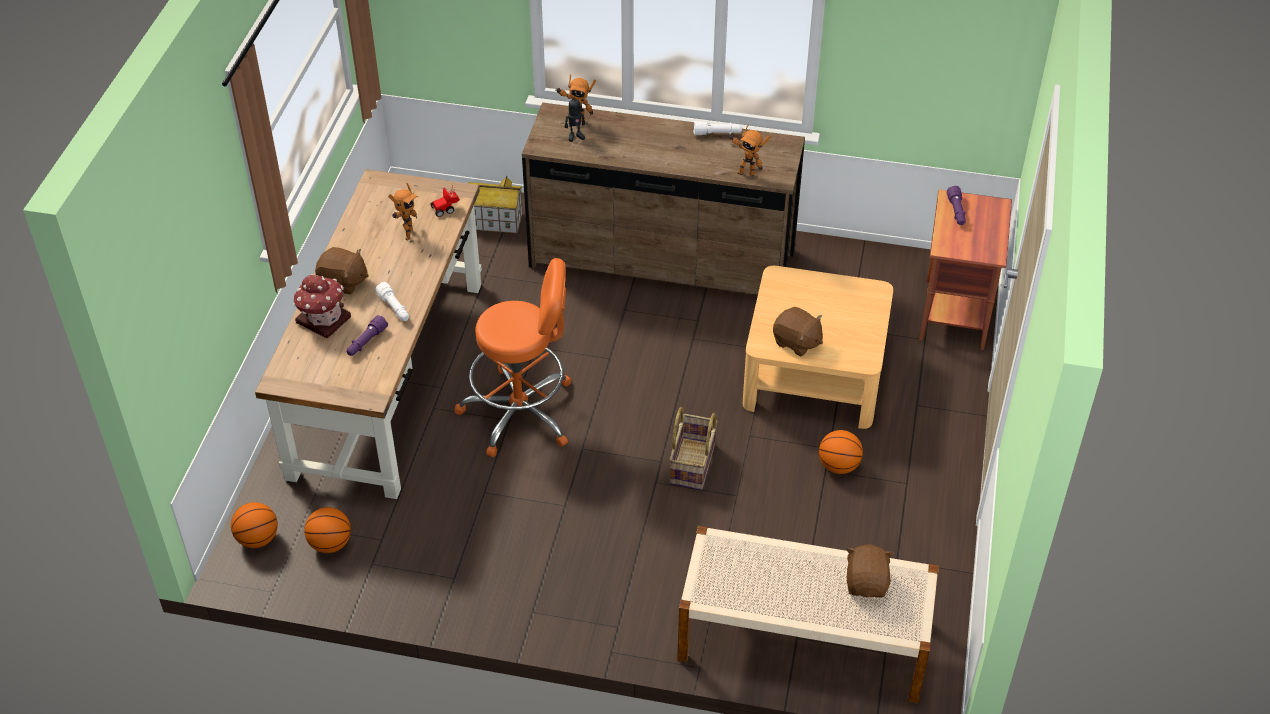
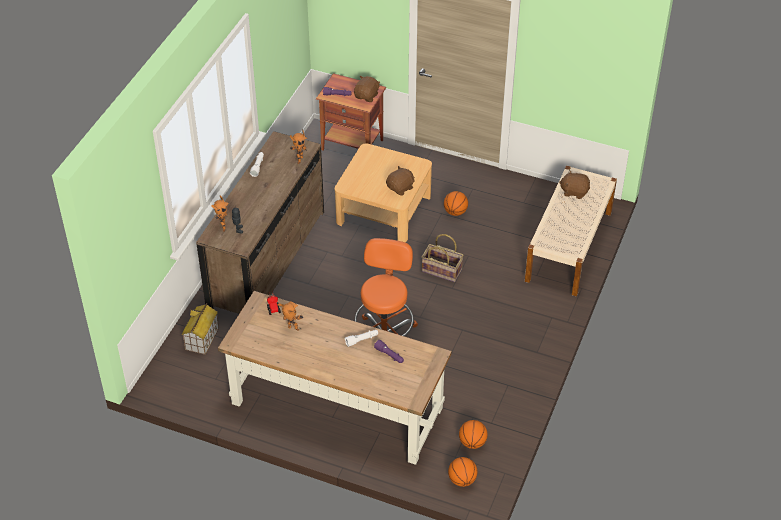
camera: 80 degrees left, 0 degrees up
(323, 319) = (363, 376): toy house -> none
(343, 282) = (331, 364): brown plush toy -> brown plush toy (367, 96)

